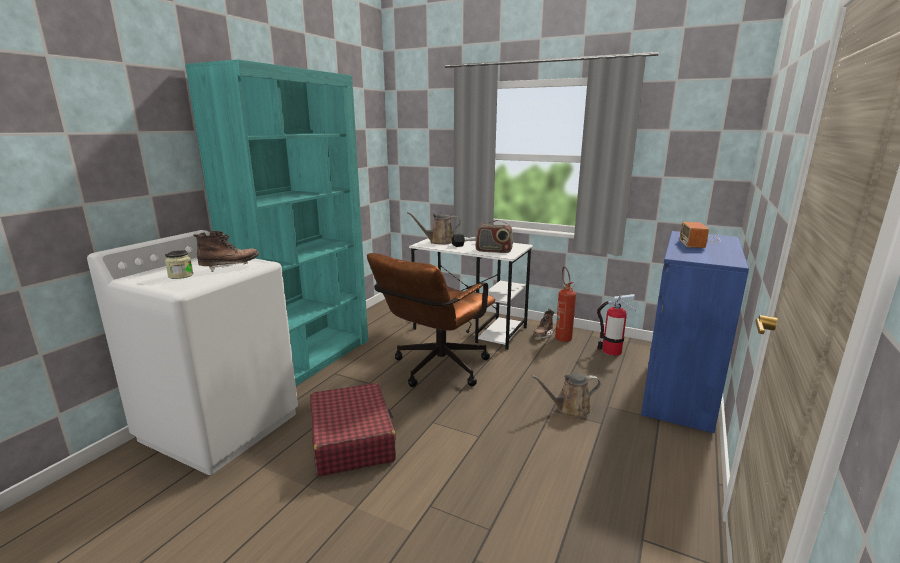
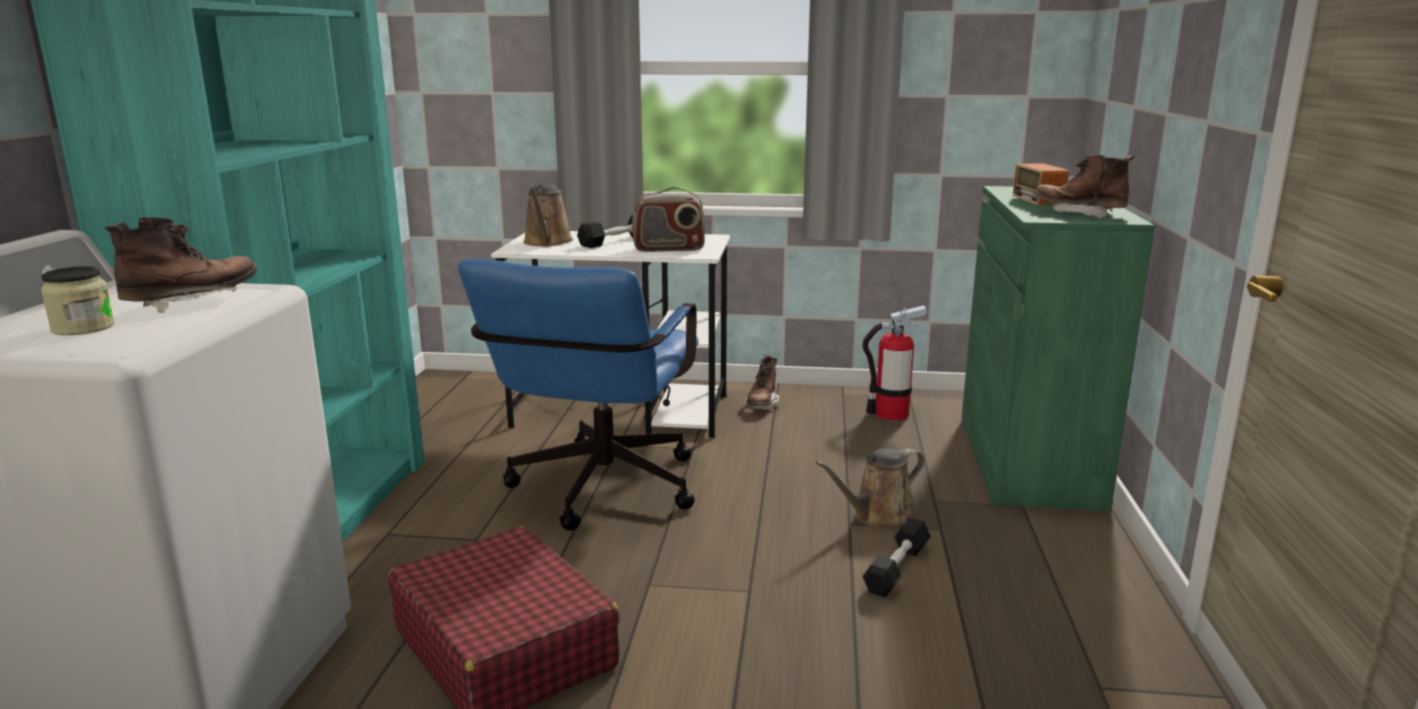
camera: 20 degrees left, 0 degrees up
(435, 370) = (598, 493): brown office chair -> blue office chair
(439, 242) = (547, 242): brown watering can -> brown watering can turned 60 degrees counterclockwise
(562, 336) = (796, 402): fire extinguisher -> none
(563, 441) = (896, 569): none -> black dumbbell
(679, 392) = (1028, 460): blue cabinet -> green cabinet
(707, 255) = (1078, 213): none -> brown boot

